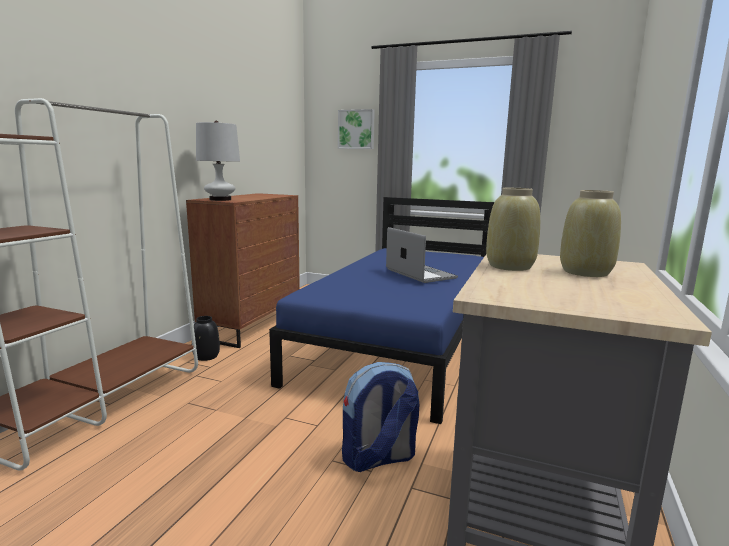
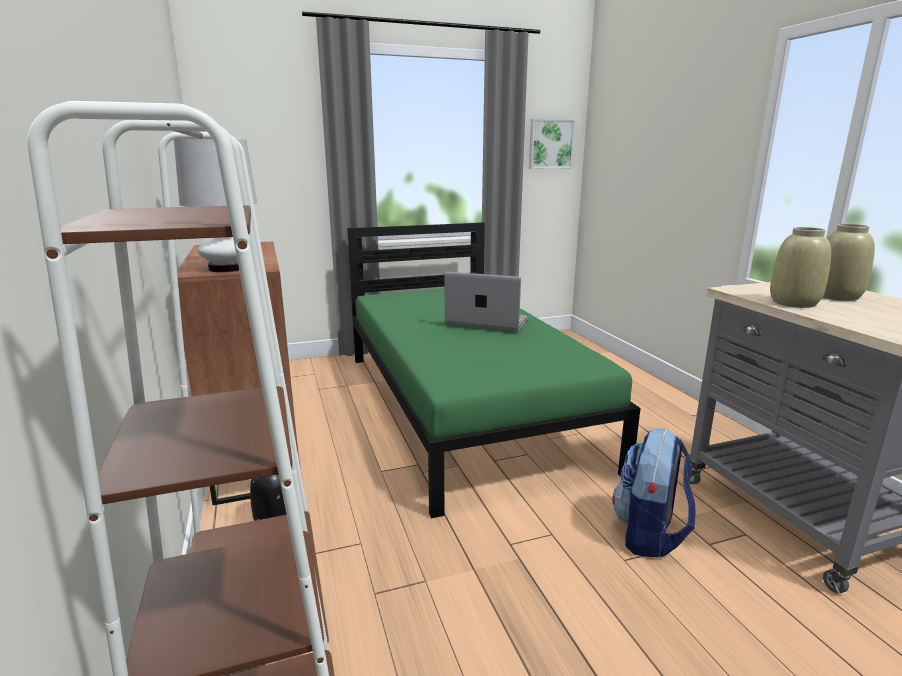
camera: 40 degrees left, 5 degrees up
(356, 129) = (281, 133): picture -> picture (550, 144)
(402, 342) = (464, 406): blue bed -> green bed

